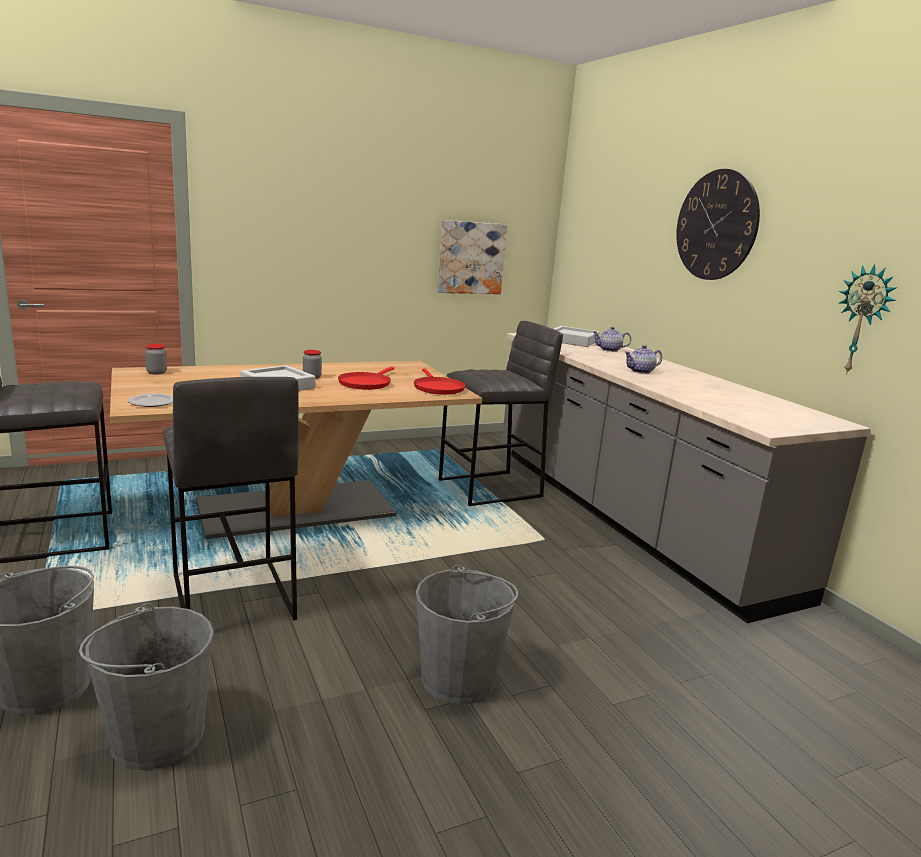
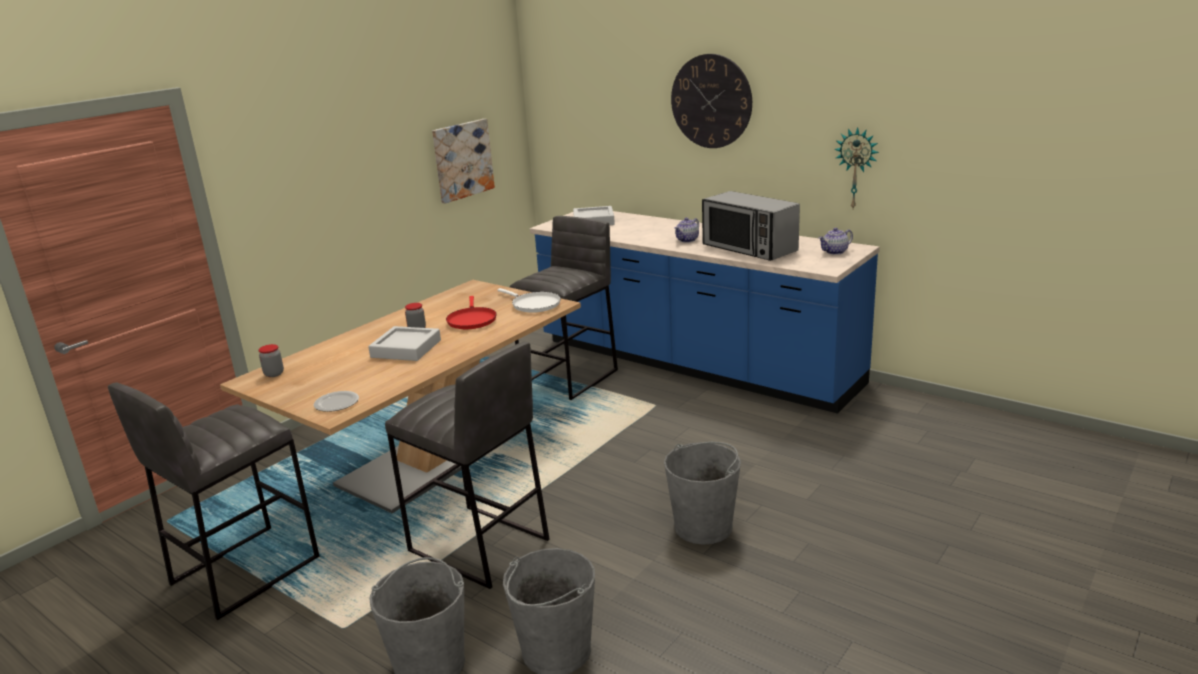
camera: 25 degrees left, 5 degrees up
(437, 388) = (533, 305): red frying pan -> white frying pan
(609, 350) = (634, 223): teapot -> teapot (835, 252)
(626, 516) = (694, 363): grey counter -> blue counter
(698, 392) = (749, 248): none -> microwave

